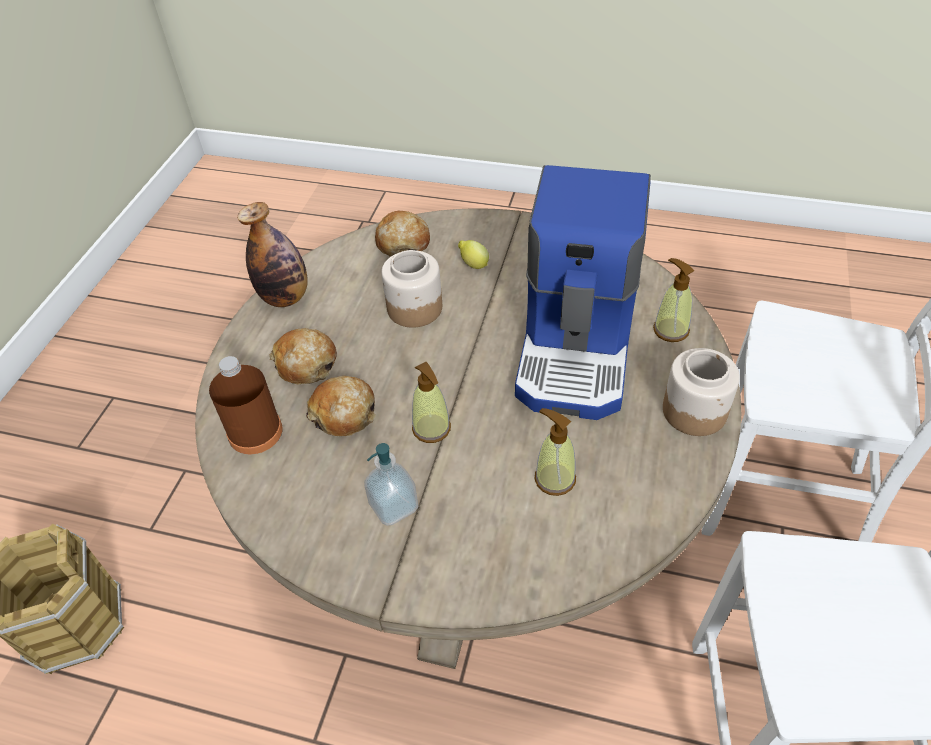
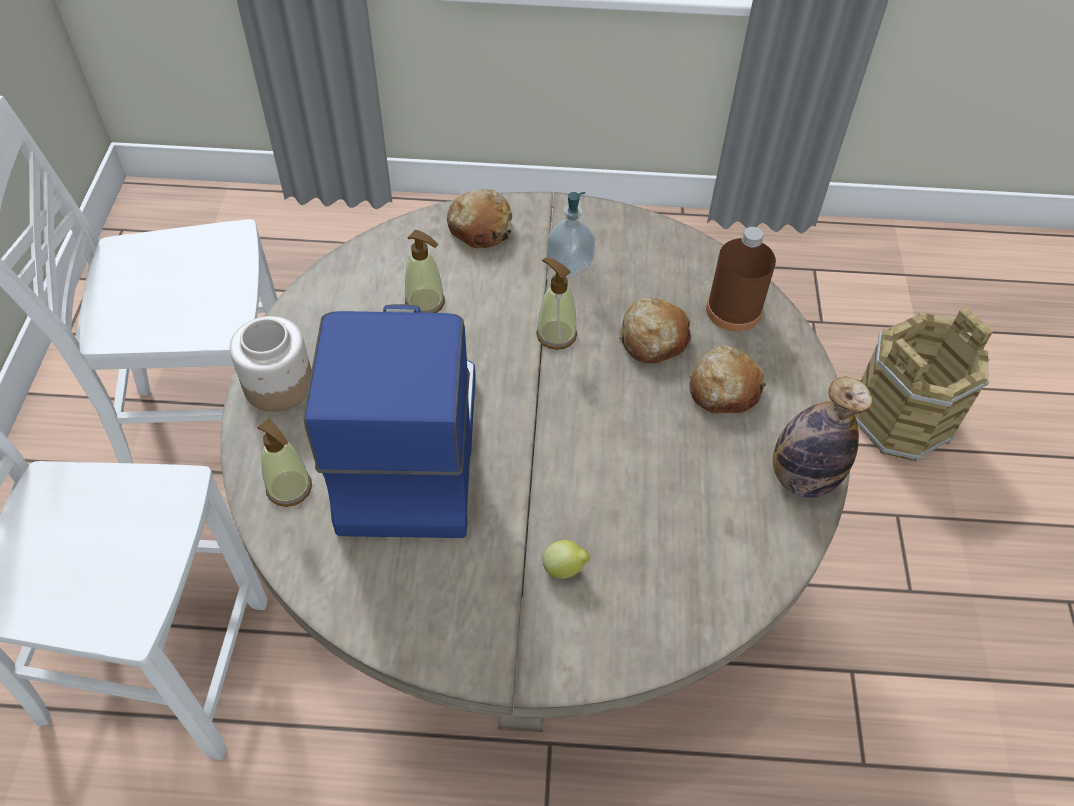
camera: 165 degrees right, 5 degrees up
(403, 243) = (684, 601): bread -> bread (481, 228)
(414, 308) = (625, 482): jar -> none

